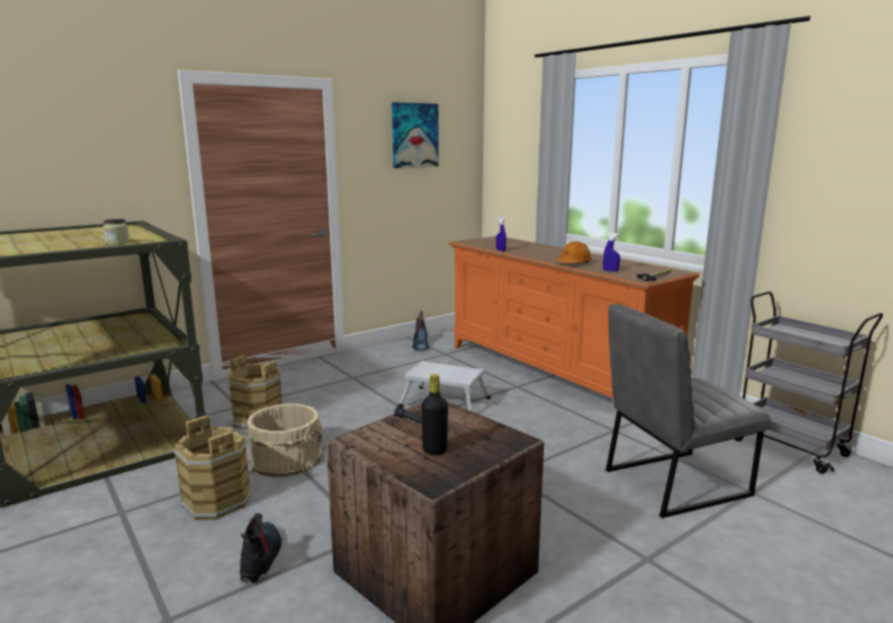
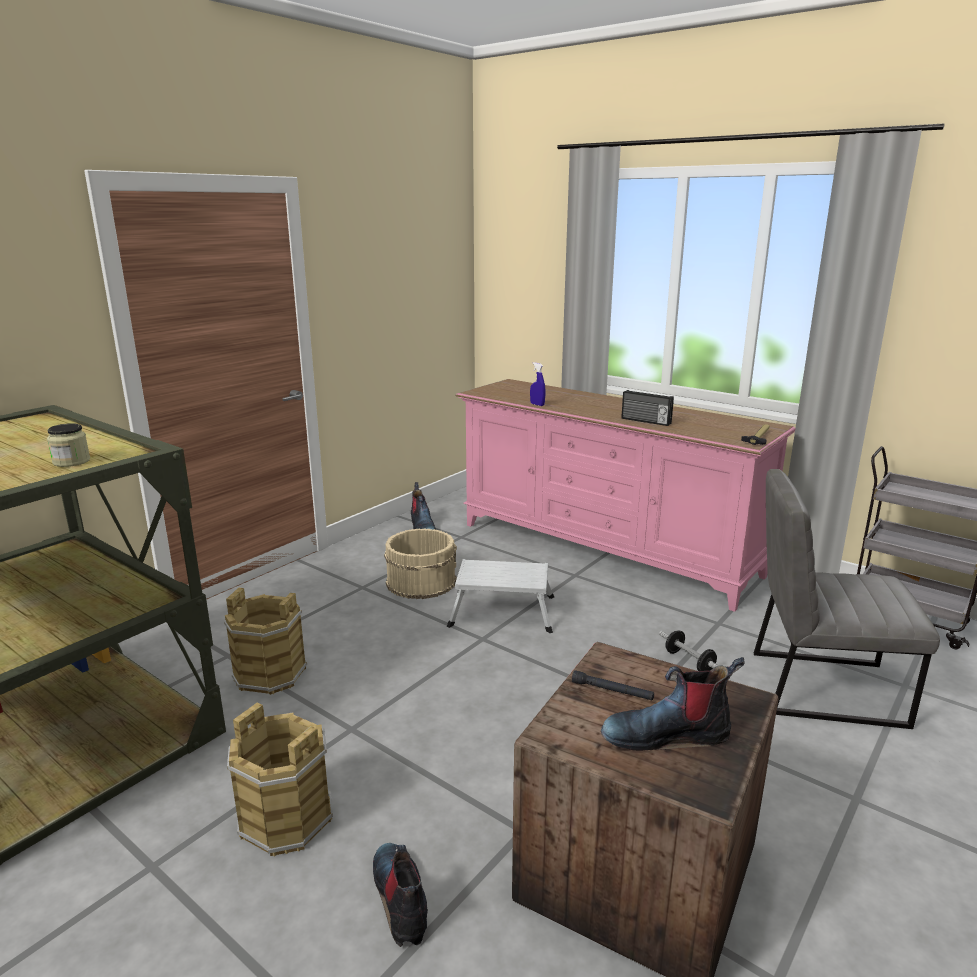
camera: 15 degrees left, 5 degrees up
(286, 458) = (345, 729): beige bucket -> beige bucket (421, 581)
(414, 135) = (398, 251): picture -> none
(434, 450) = (667, 735): black bottle -> boot
(552, 373) = (604, 550): orange cabinet -> pink cabinet
(570, 452) = (689, 662): none -> dumbbell
(574, 263) = (645, 421): orange hard hat -> radio
(610, 271) = (698, 431): blue spray bottle -> none
(672, 482) = (821, 687): grey chair -> grey chair turned 45 degrees clockwise

